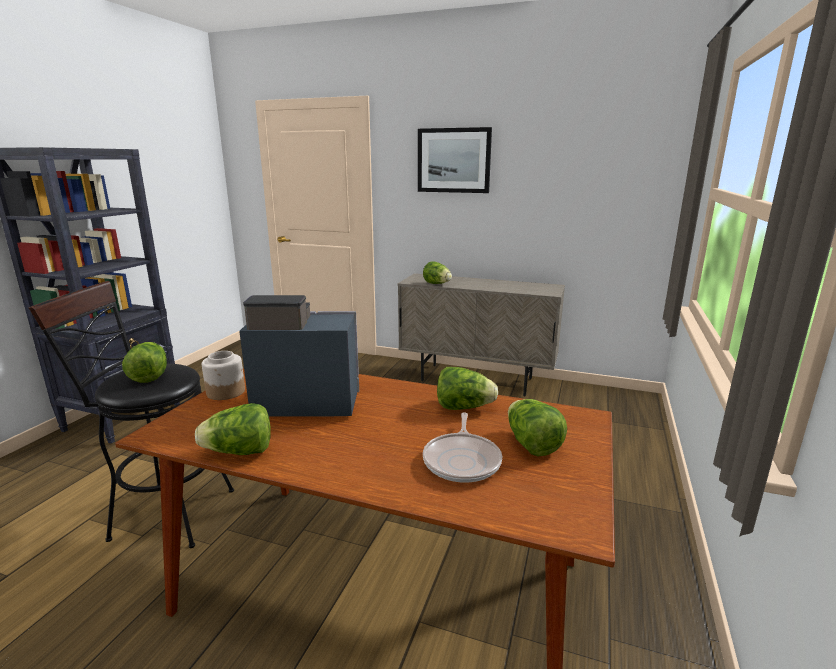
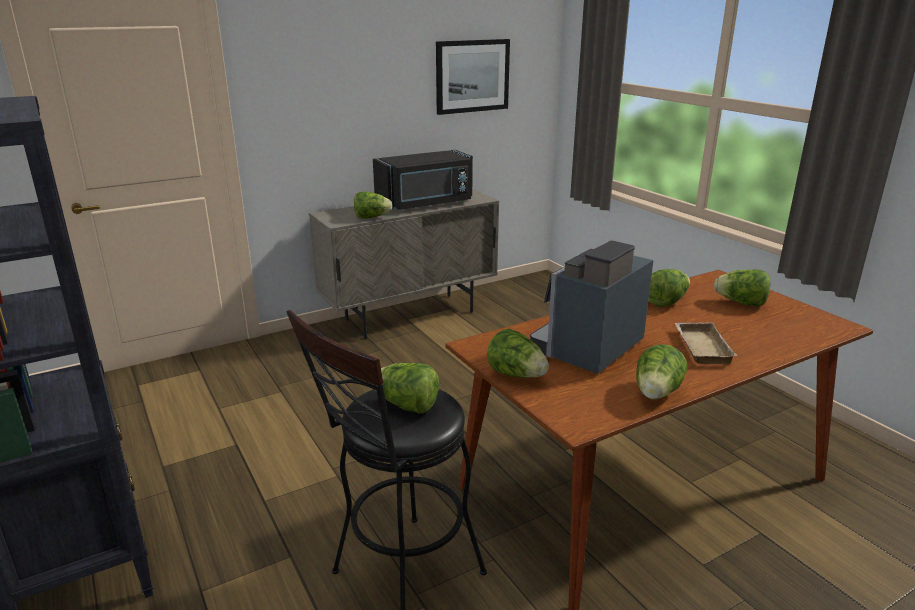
camera: 50 degrees left, 5 degrees up
(226, 392) = (517, 375): jar -> lettuce
(373, 448) = (700, 347): none -> beige tray
(454, 160) = (341, 63): picture -> picture (472, 76)
(462, 460) = (743, 327): frying pan -> none
(497, 285) = (426, 204): none -> black microwave

